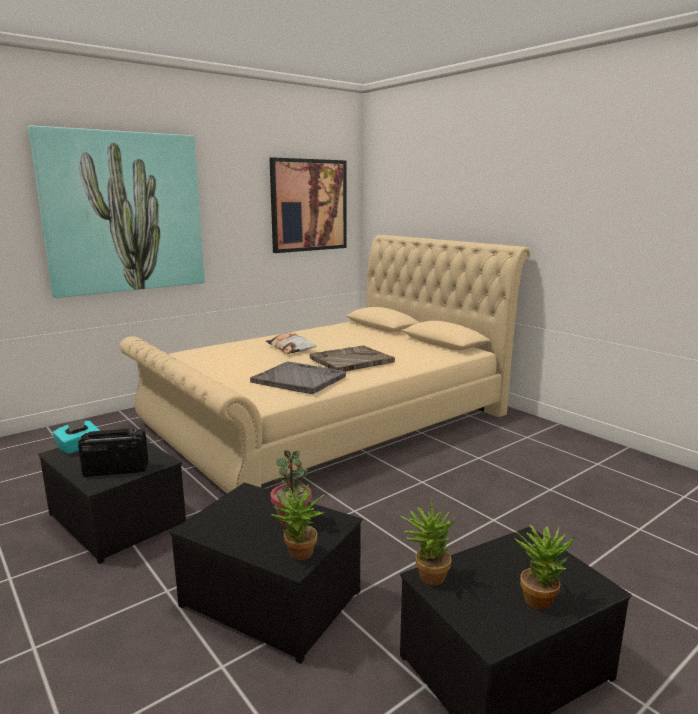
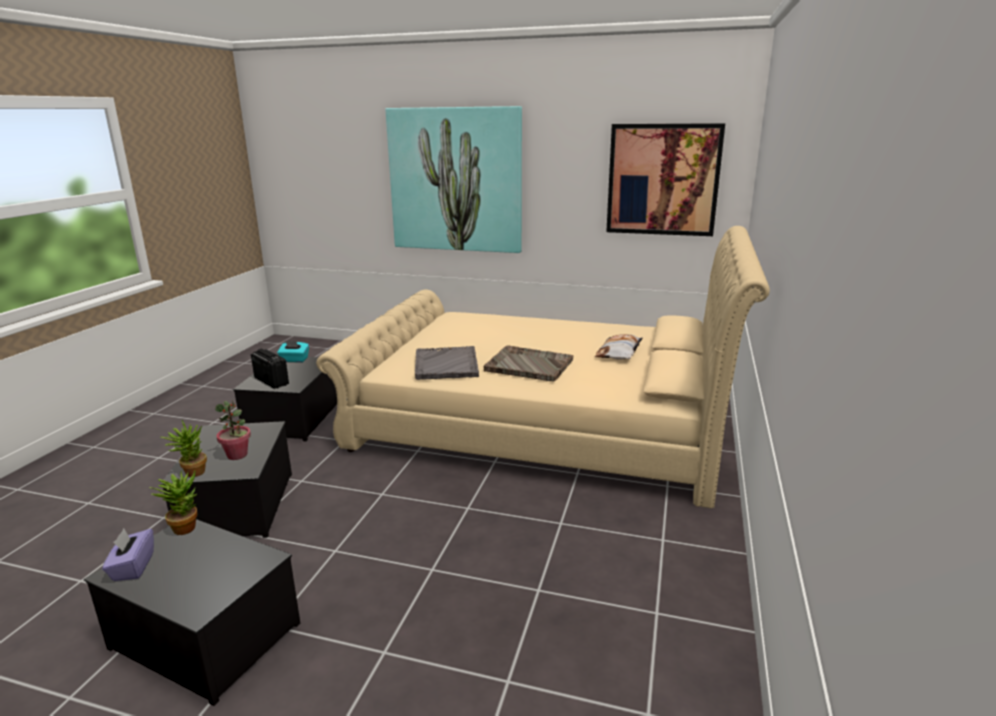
camera: 55 degrees right, 5 degrees up
(290, 348) = (526, 336): pillow -> pillow (619, 352)
(489, 622) = (132, 567): none -> purple tissue box
(540, 598) = (173, 583): potted plant -> none

